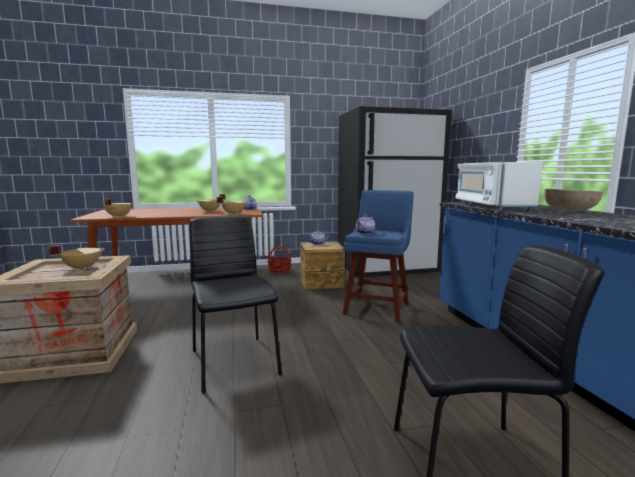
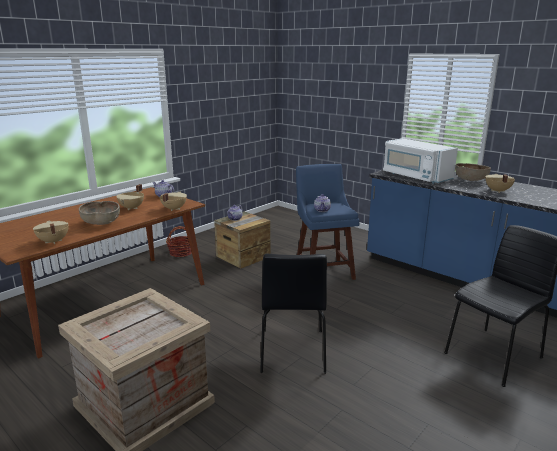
camera: 35 degrees left, 10 degrees up
(82, 268) = (141, 318): beige cooking pot -> beige cooking pot (497, 191)
(170, 214) = (101, 223): none -> brown bowl
(233, 360) = (293, 352): black chair -> black chair turned 120 degrees counterclockwise
(387, 266) = (272, 223): black fridge -> none

